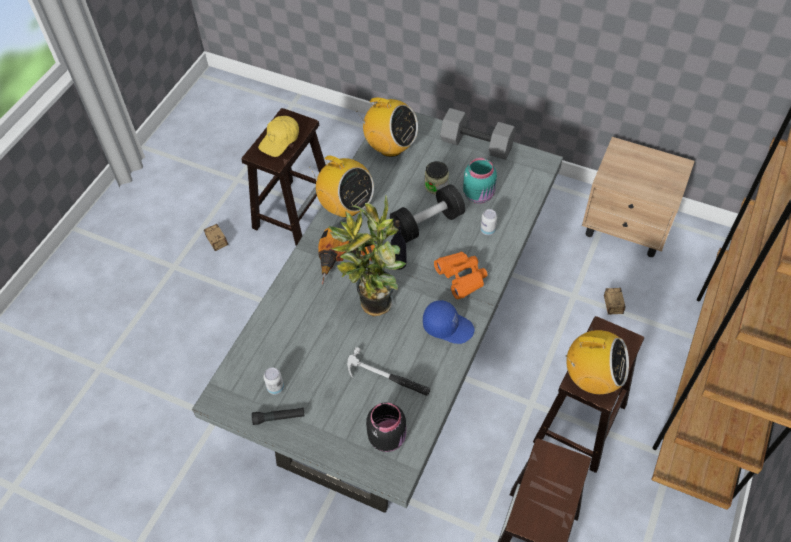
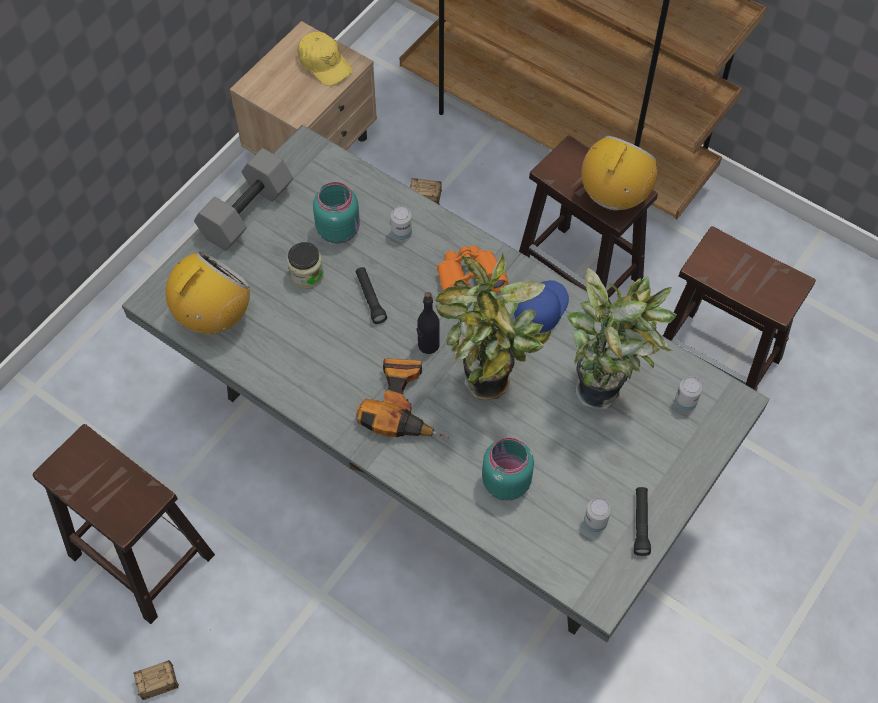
camera: 80 degrees left, 5 degrees up
(280, 140) = (106, 484): yellow cap -> yellow cap (324, 64)
(298, 327) = (504, 482): none -> turquoise jar
(346, 207) = (310, 392): radio -> none
(387, 377) = (603, 388): hammer -> potted plant
(388, 437) = (685, 402): black jar -> can
(427, 223) = (370, 298): black dumbbell -> black flashlight

